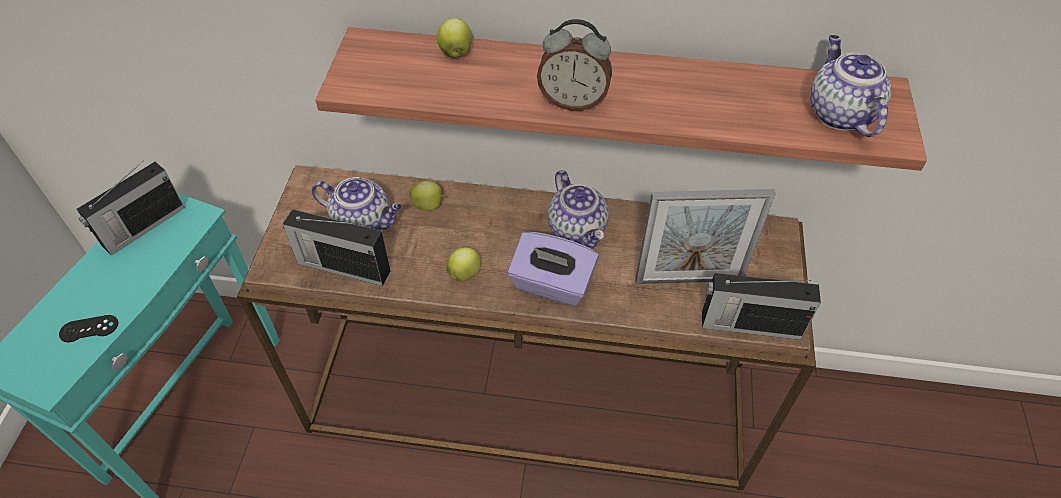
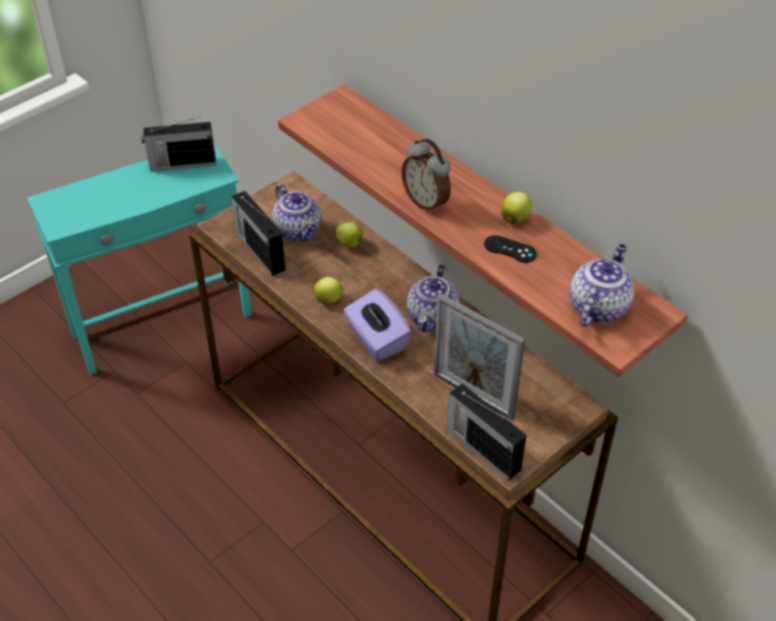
camera: 40 degrees right, 5 degrees down
(89, 329) = (103, 208): black game controller -> black game controller (510, 249)
(455, 52) = (390, 133): apple -> apple (515, 218)

